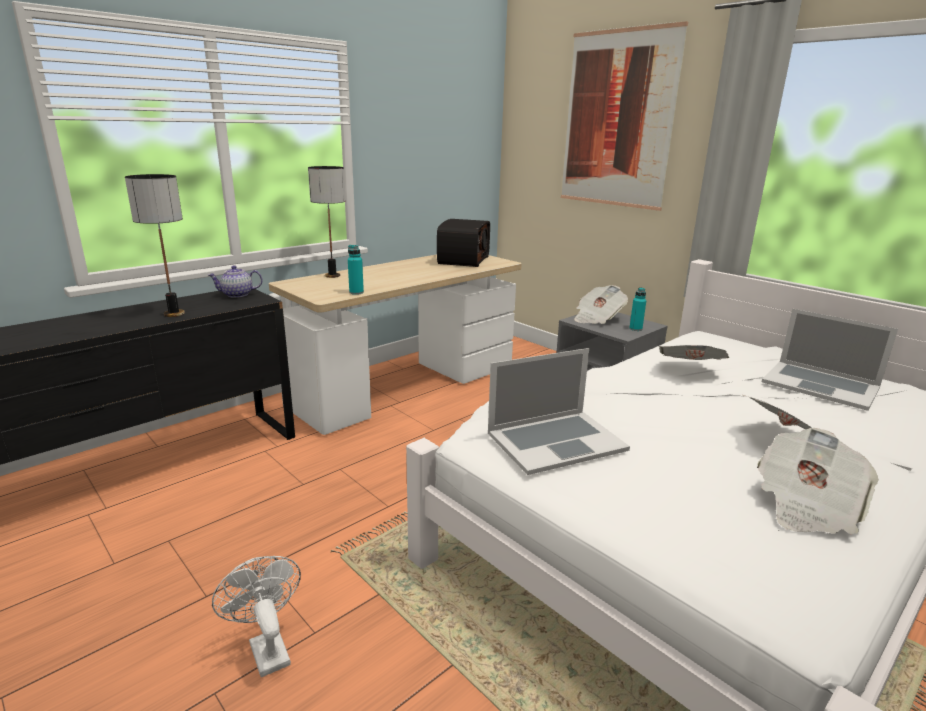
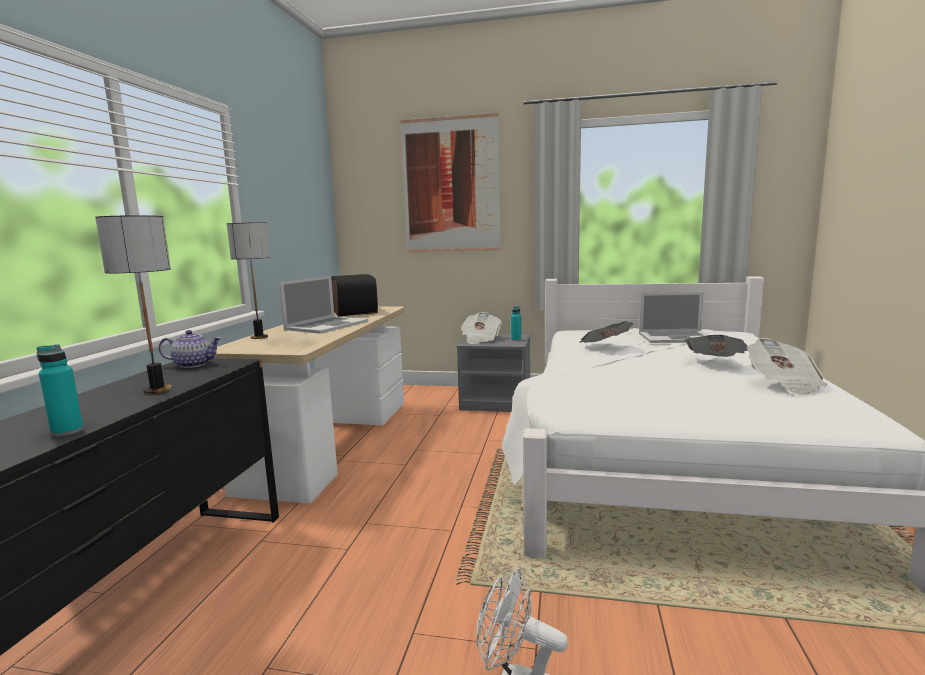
camera: 35 degrees left, 10 degrees down
(237, 295) = (194, 364): teapot -> teapot turned 135 degrees counterclockwise
(356, 292) = (318, 342): turquoise bottle -> turquoise bottle (67, 431)
(556, 441) = (622, 397): laptop -> laptop (326, 325)

